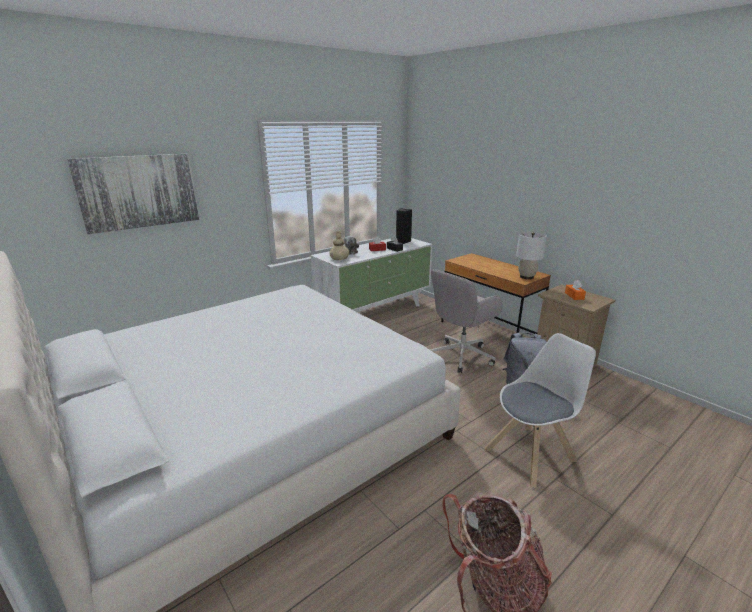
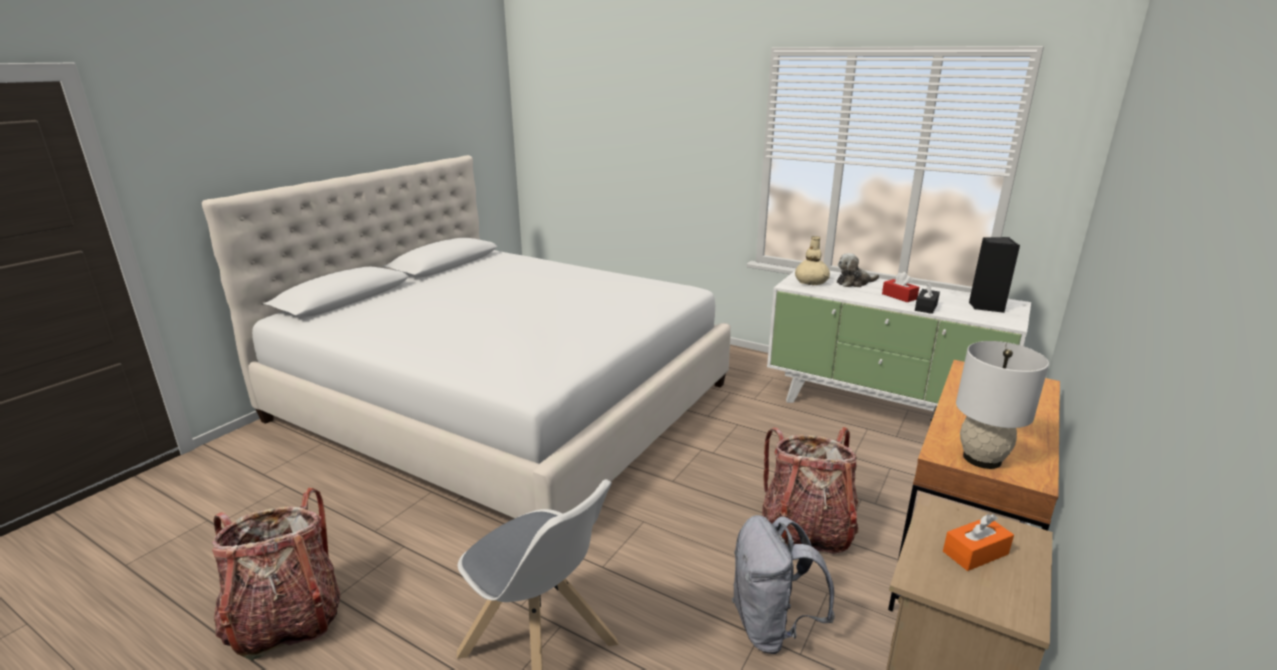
camera: 70 degrees right, 0 degrees up
(139, 192) = (622, 128): picture -> none
(461, 357) = (806, 530): grey office chair -> backpack

